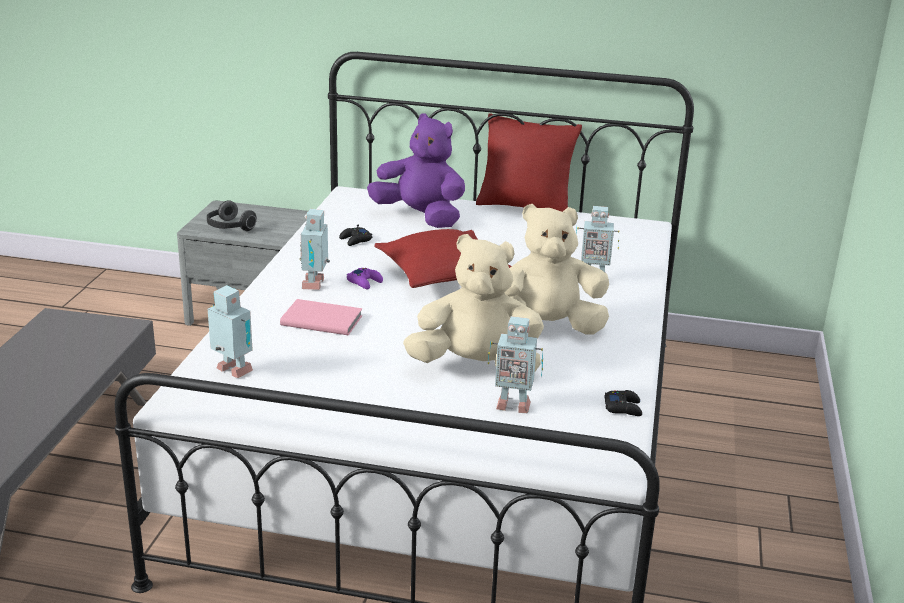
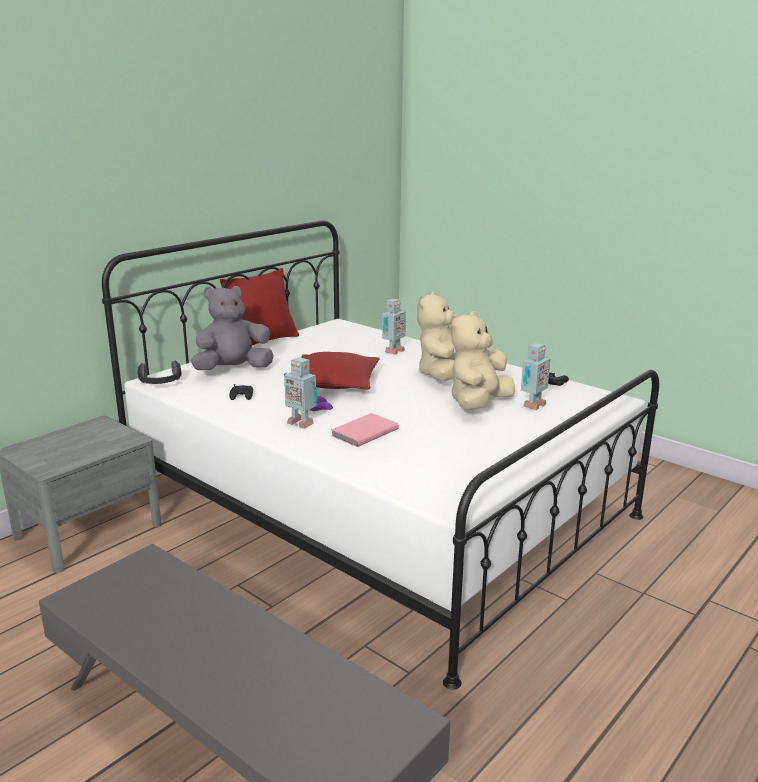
camera: 60 degrees left, 5 degrees down
(229, 228) = (71, 455): headphones -> headphones (160, 384)
(233, 372) = (416, 477): toy robot -> none
(420, 217) = (233, 370): purple plush toy -> grey plush toy

